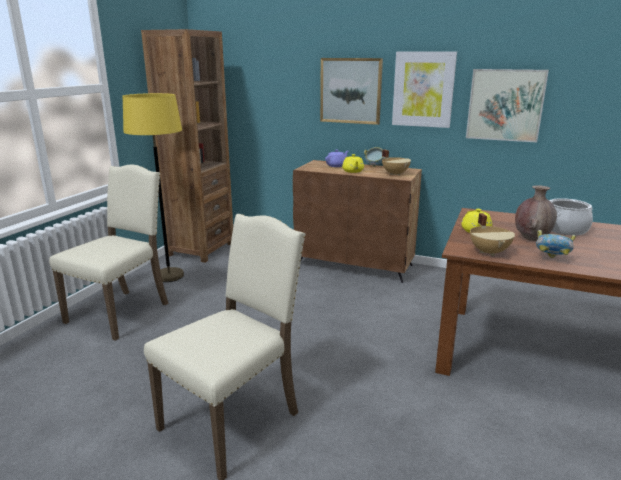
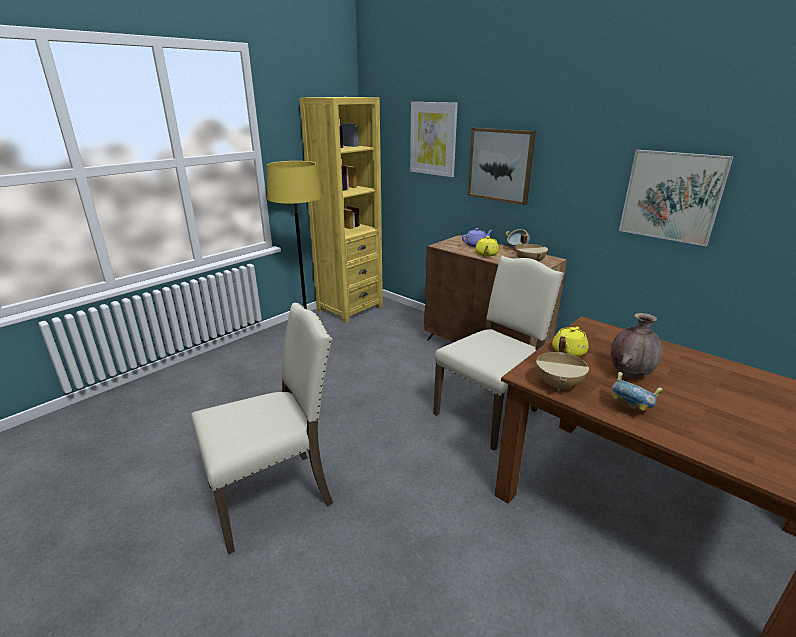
camera: 20 degrees right, 5 degrees up
(121, 312) = (248, 362): beige chair -> beige chair (489, 412)
(201, 249) = (349, 308): brown bookcase -> yellow bookcase
(423, 89) = (576, 170): picture -> picture (433, 139)
(564, 229) = (687, 368): cooking pot -> none

